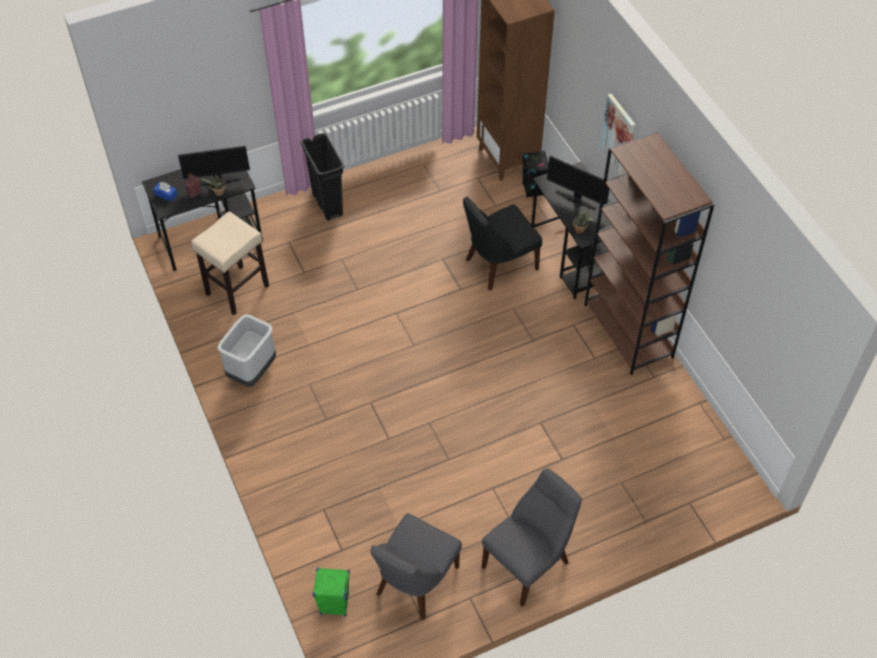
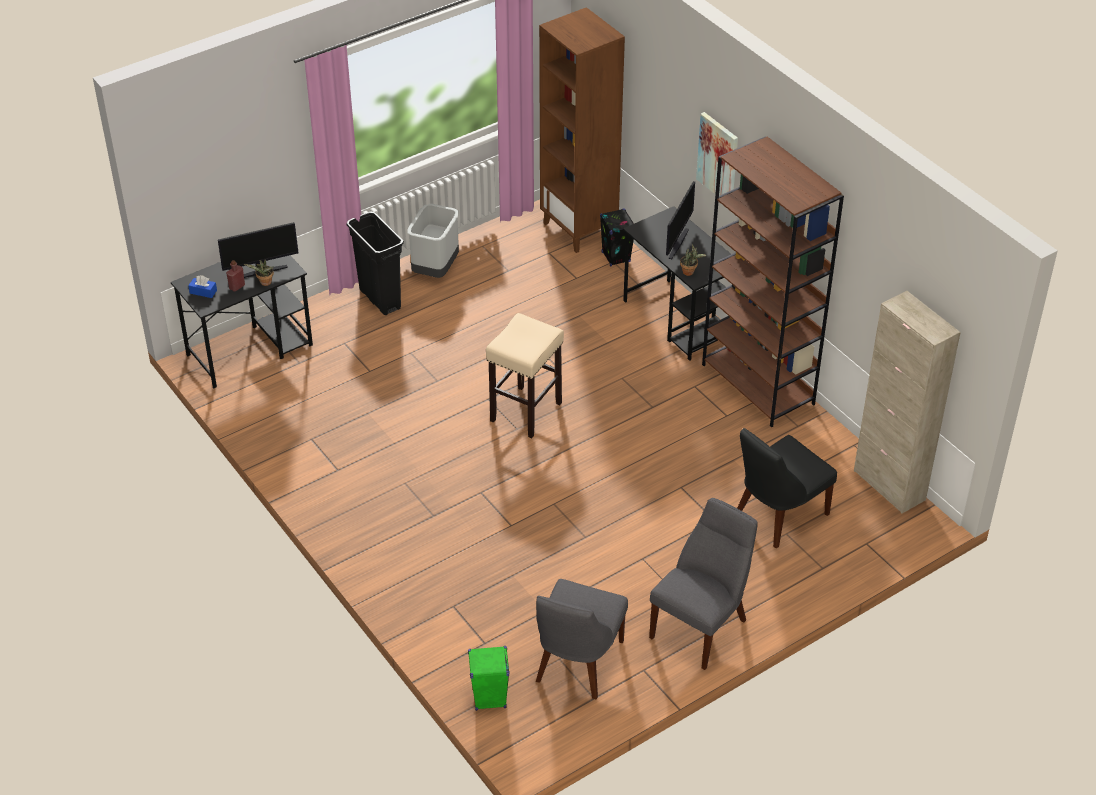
camera: 10 degrees left, 10 degrees down
(237, 290) = (295, 399): beige stool -> beige stool (525, 412)
(252, 372) = (334, 479): grey trash can -> grey trash can (436, 270)
(498, 265) = (594, 337): black chair -> black chair (777, 516)
(576, 199) = (677, 243): monitor -> monitor turned 90 degrees counterclockwise
(721, 448) = (889, 485): none -> beige cabinet

